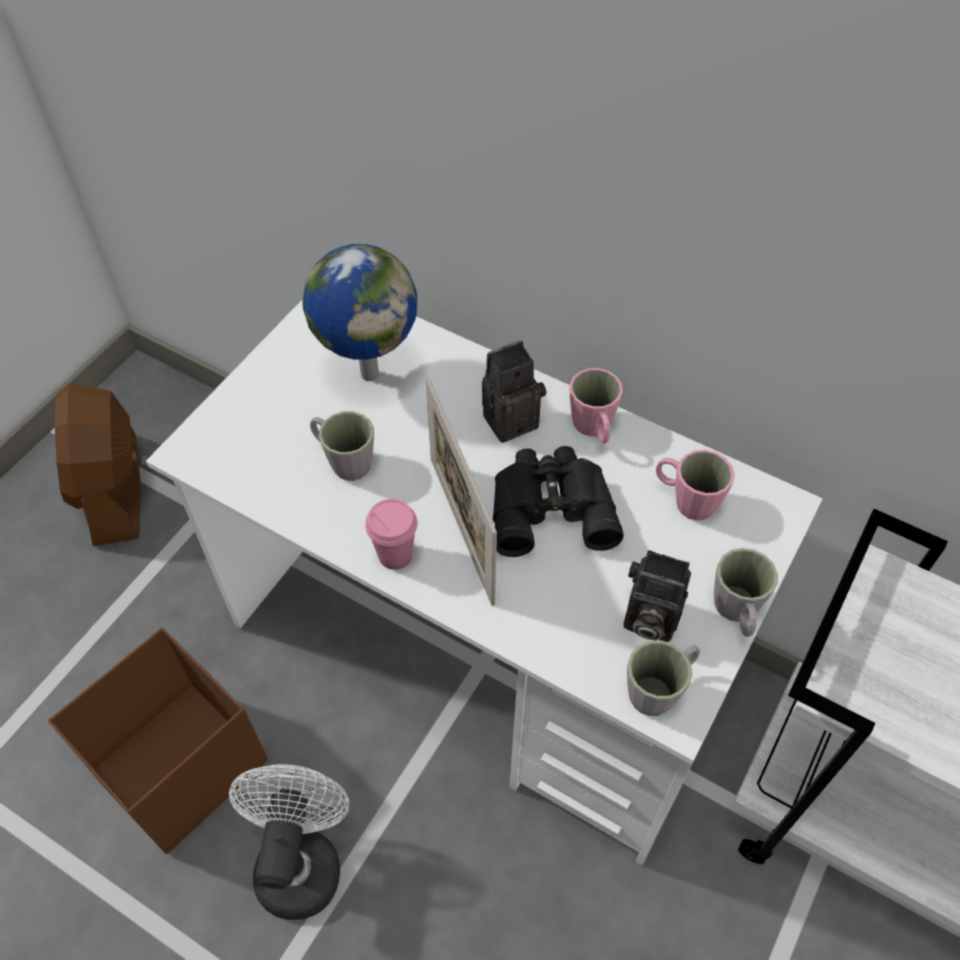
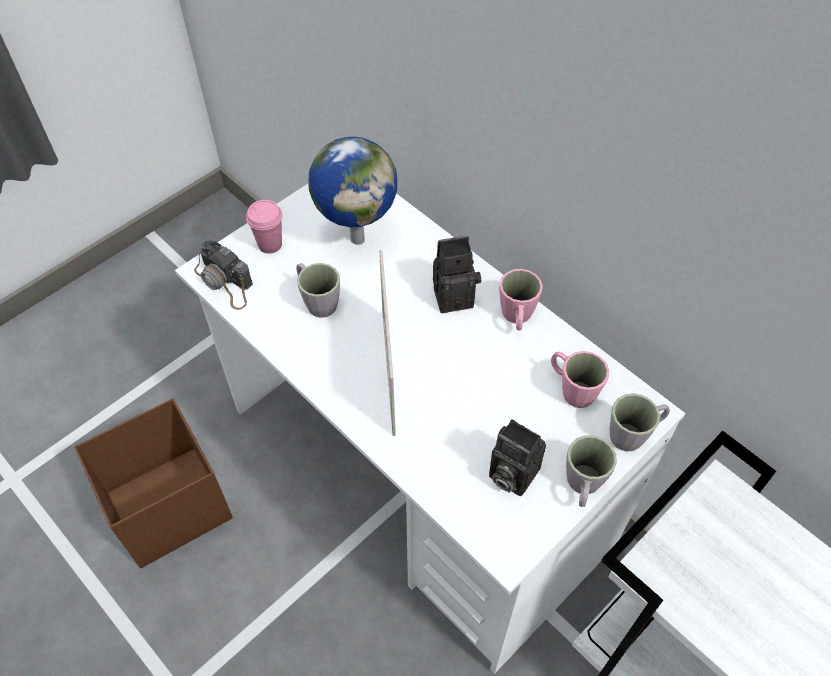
camera: 15 degrees right, 0 degrees up
(115, 490) = (179, 289): brown fan -> none
(217, 462) = (225, 282): none -> camera
(300, 859) = (235, 598): white fan -> none
(395, 555) = (332, 380): pink cup -> pink cup (270, 244)
(550, 505) = (463, 369): black binoculars -> none
(659, 689) = (501, 530): grey mug -> grey mug (634, 434)

